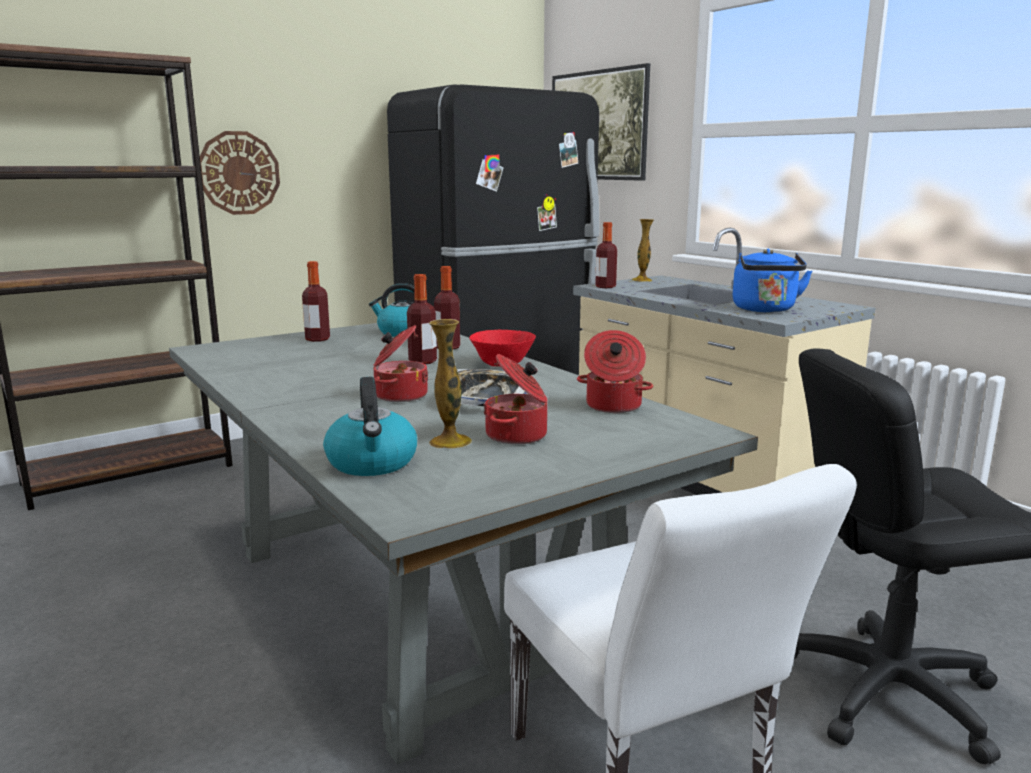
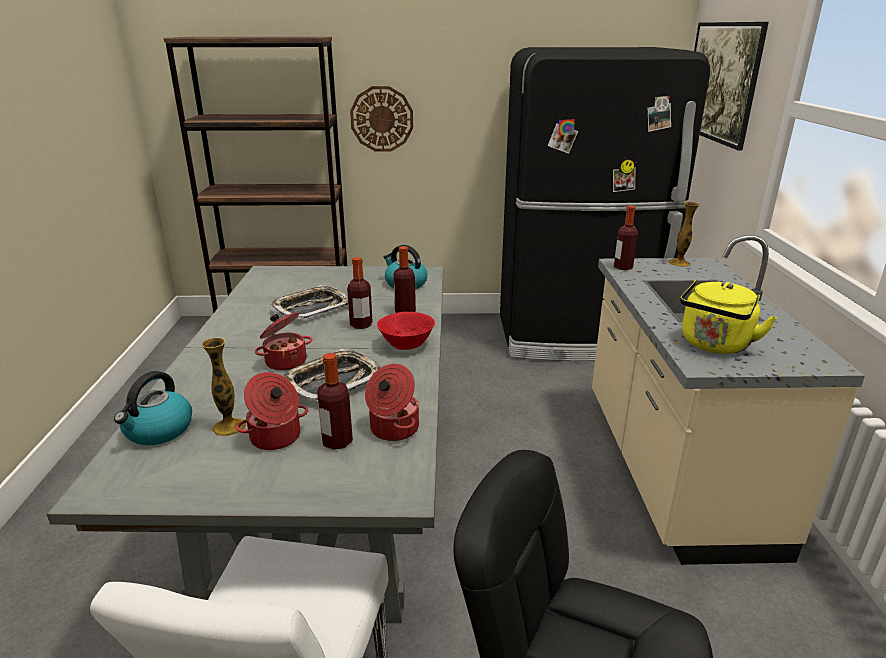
camera: 35 degrees right, 10 degrees up
(317, 339) = (341, 278): bottle -> bottle (337, 441)
(335, 361) = (312, 308): none -> tray
(765, 310) = (714, 345): blue kettle -> yellow kettle

